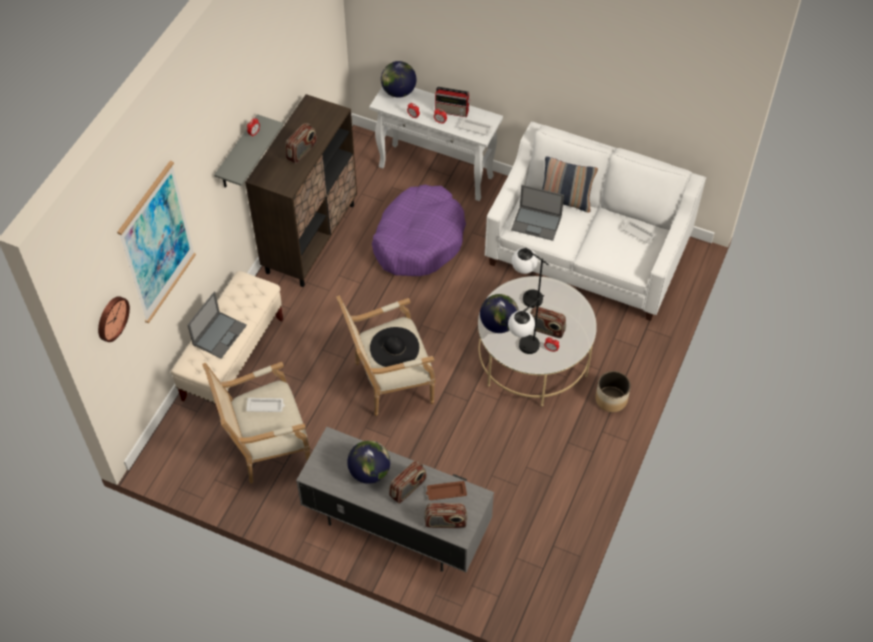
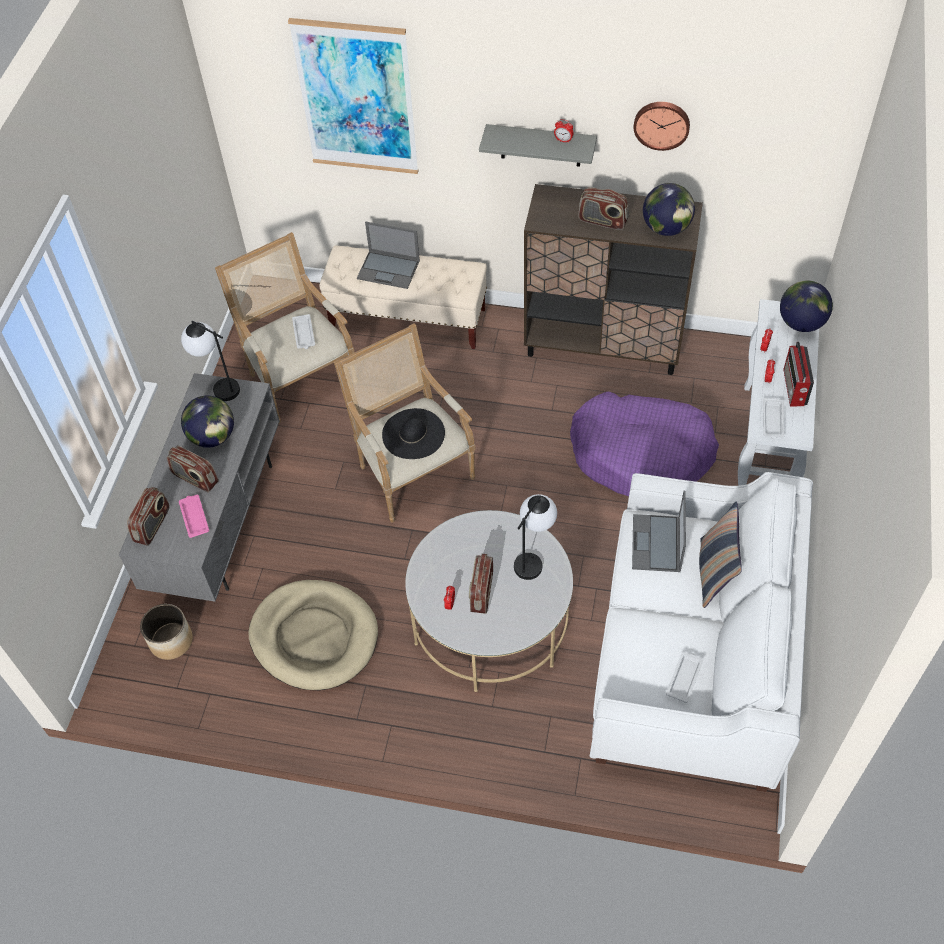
camera: 80 degrees right, 0 degrees up
(111, 318) = (258, 99): wall clock -> wall clock (662, 124)
(445, 492) = (194, 517): brown tray -> pink tray
(445, 522) = (152, 525): radio -> radio turned 150 degrees counterclockwise
(498, 324) = (475, 535): globe -> globe (666, 228)
(520, 469) = (314, 637): none -> beige dog bed
(523, 350) = (440, 571): table lamp -> table lamp (218, 386)
(611, 399) = (446, 729): planter -> planter (172, 641)

